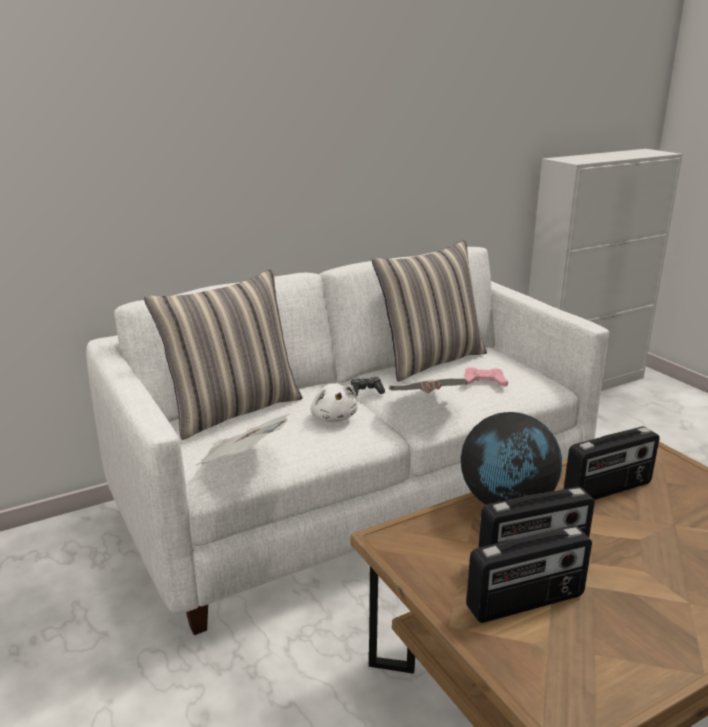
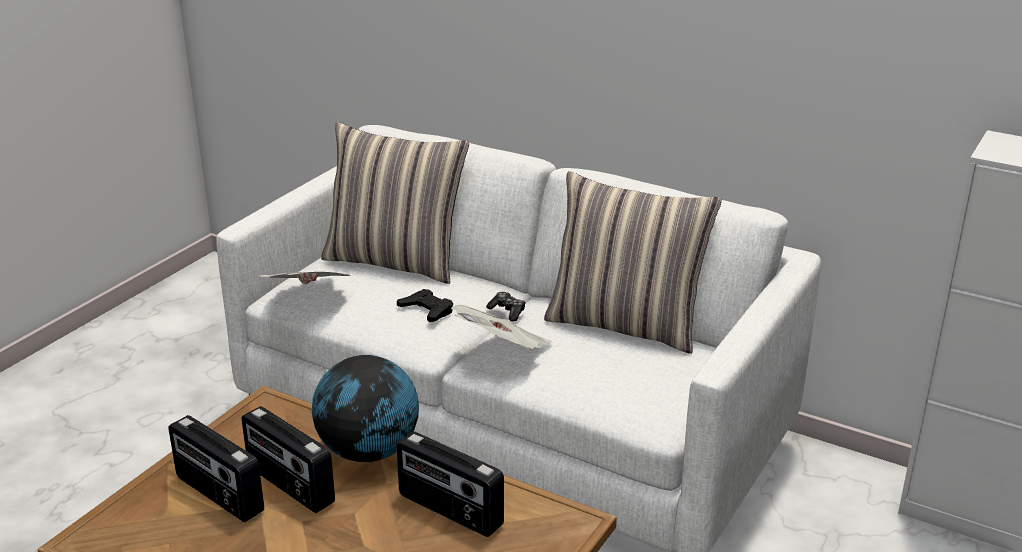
camera: 60 degrees right, 5 degrees up
(334, 417) = (427, 310): white plush toy -> black game controller
(483, 382) = (599, 370): pink game controller -> none

